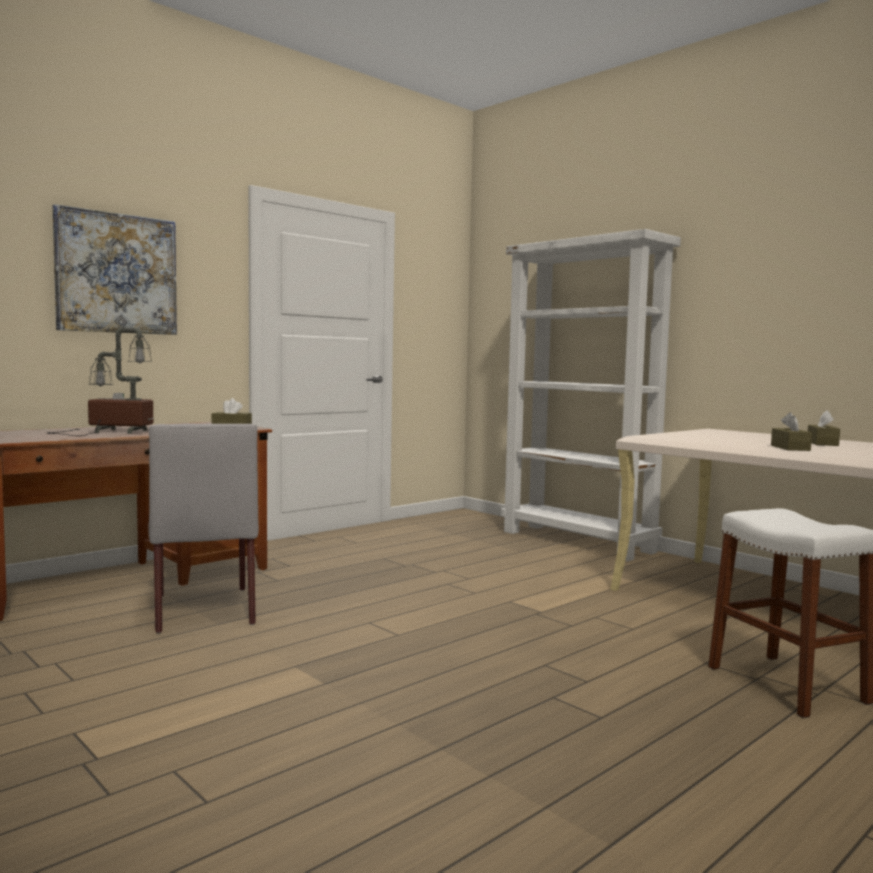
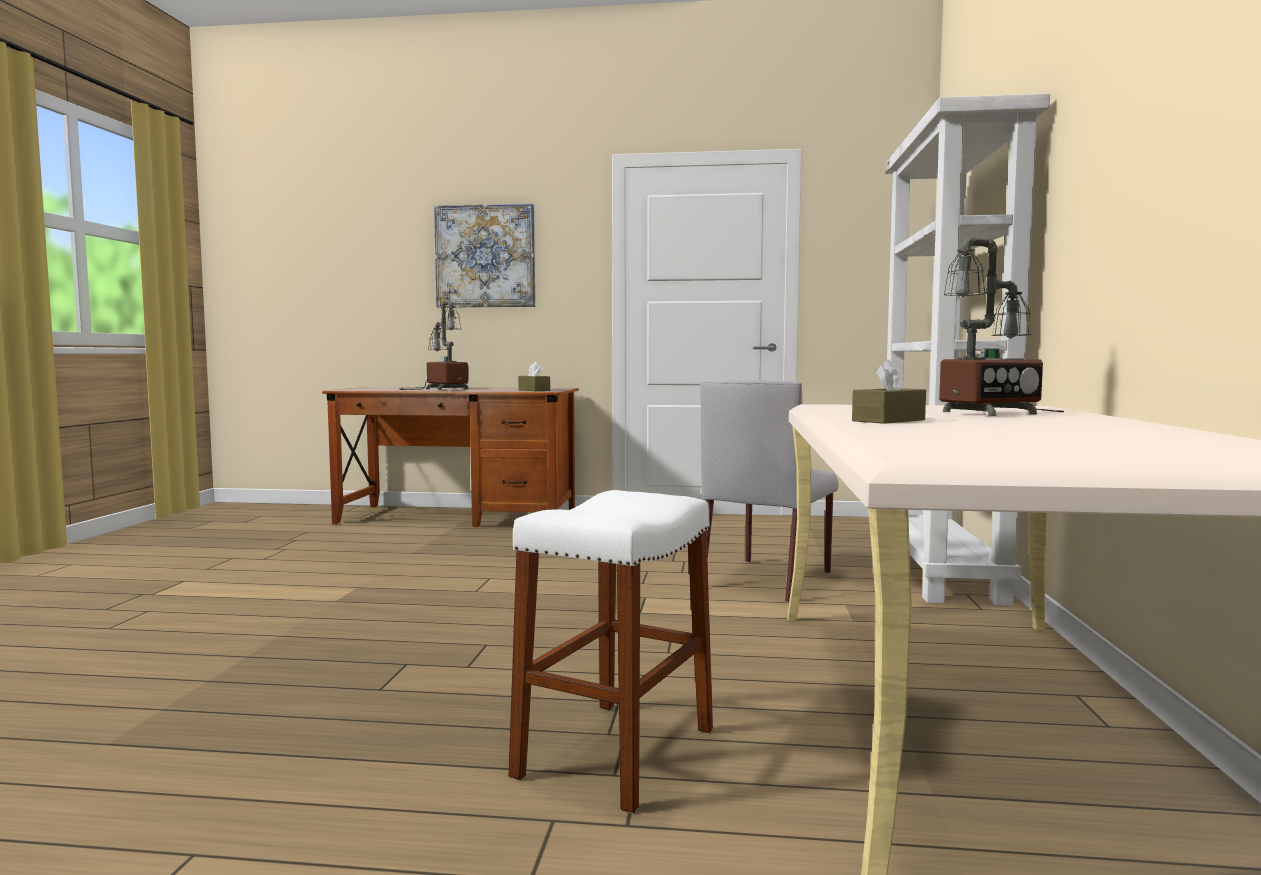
camera: 50 degrees right, 0 degrees up
(203, 608) = (436, 543): grey chair -> grey chair (767, 579)
(749, 436) = (991, 412): none -> table lamp
(822, 443) = (1032, 422): brown tissue box -> none

